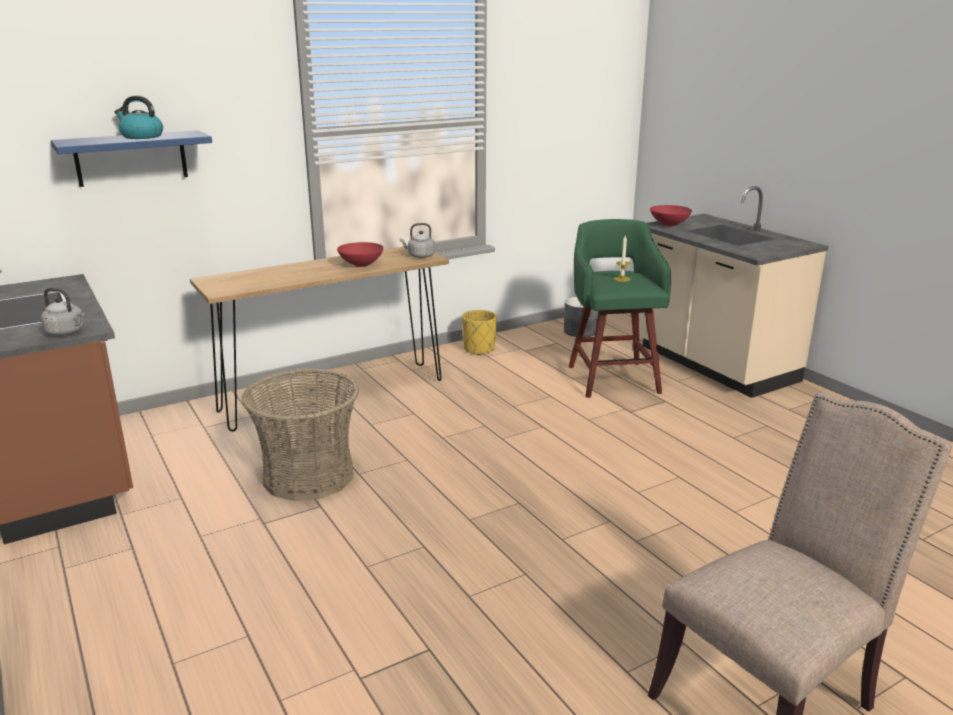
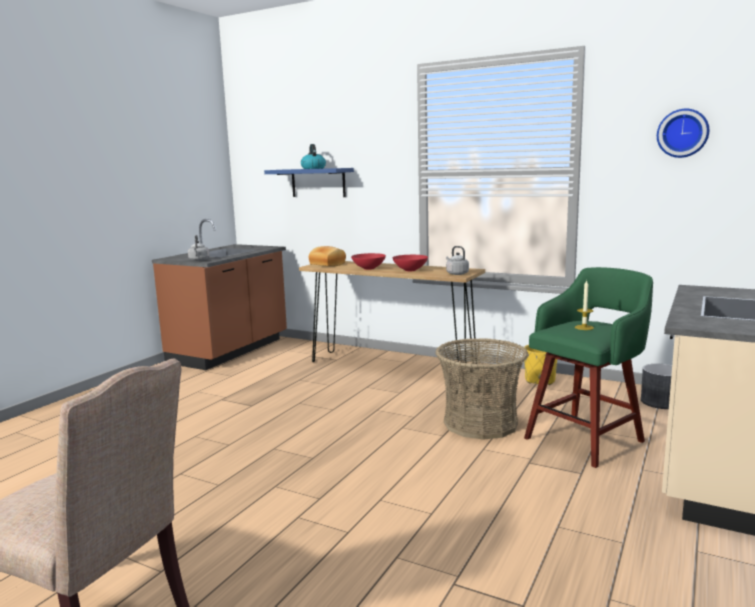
camera: 60 degrees right, 10 degrees down
(229, 284) = (327, 264): none -> bread
(308, 476) = (282, 392): basket -> basket (480, 423)
(564, 81) = (682, 133): none -> wall clock
(668, 224) = (711, 290): red bowl -> red bowl (369, 268)

